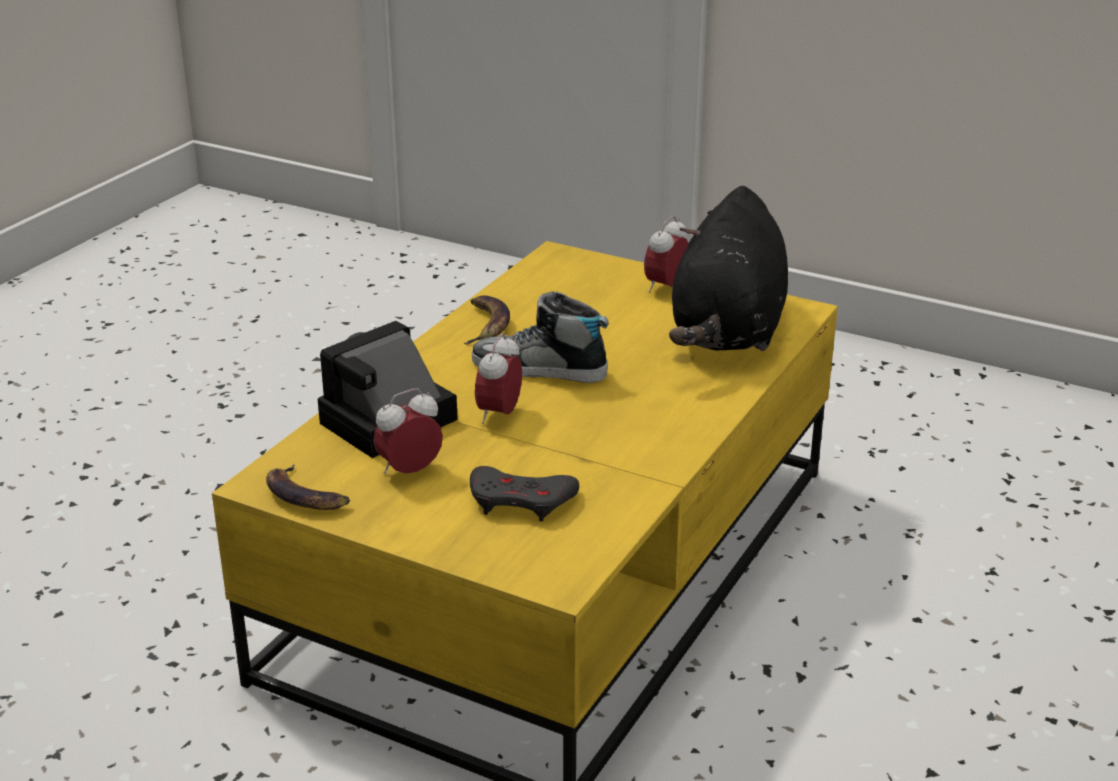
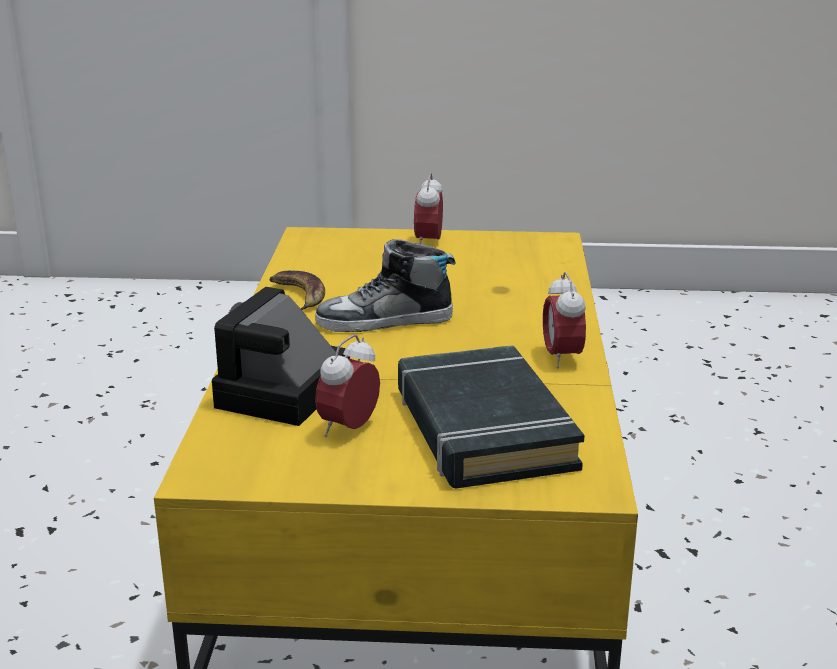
camera: 25 degrees left, 5 degrees down
(305, 496) = (262, 475): banana -> none
(499, 414) = (386, 363): alarm clock -> alarm clock (562, 358)
(521, 501) = (482, 429): grey game controller -> black book
(728, 331) = (515, 264): black plush toy -> none

